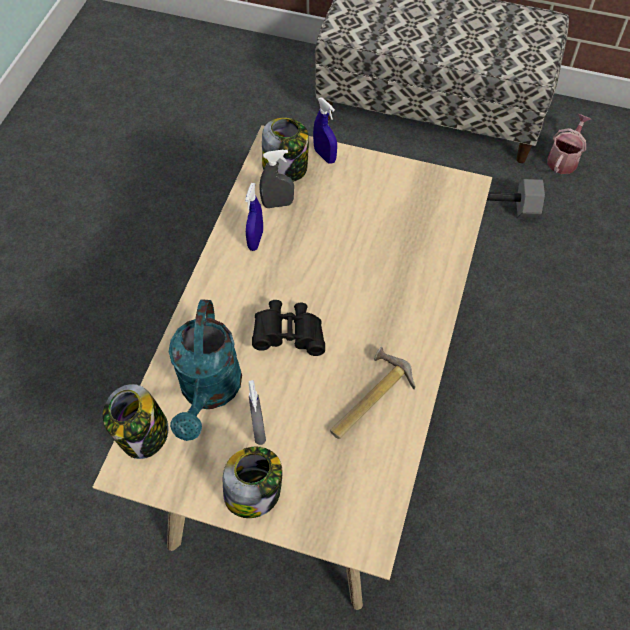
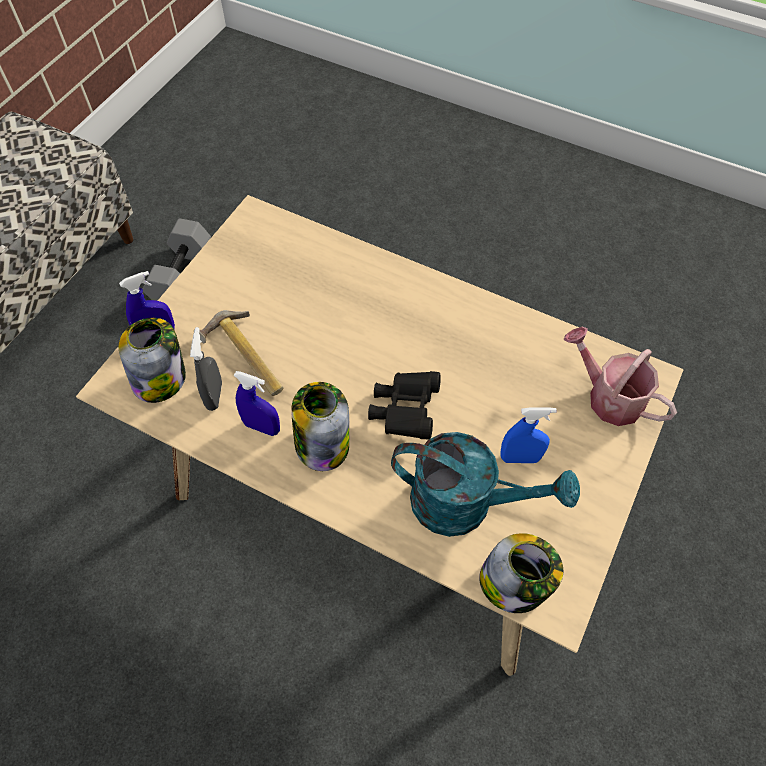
camera: 80 degrees left, 0 degrees up
(254, 493) = (593, 472): jar -> jar (322, 444)
(258, 430) = (520, 458): grey spray bottle -> blue spray bottle
(367, 398) = (494, 351): hammer -> hammer (244, 358)
(564, 159) = (144, 206): watering can -> watering can (608, 397)

